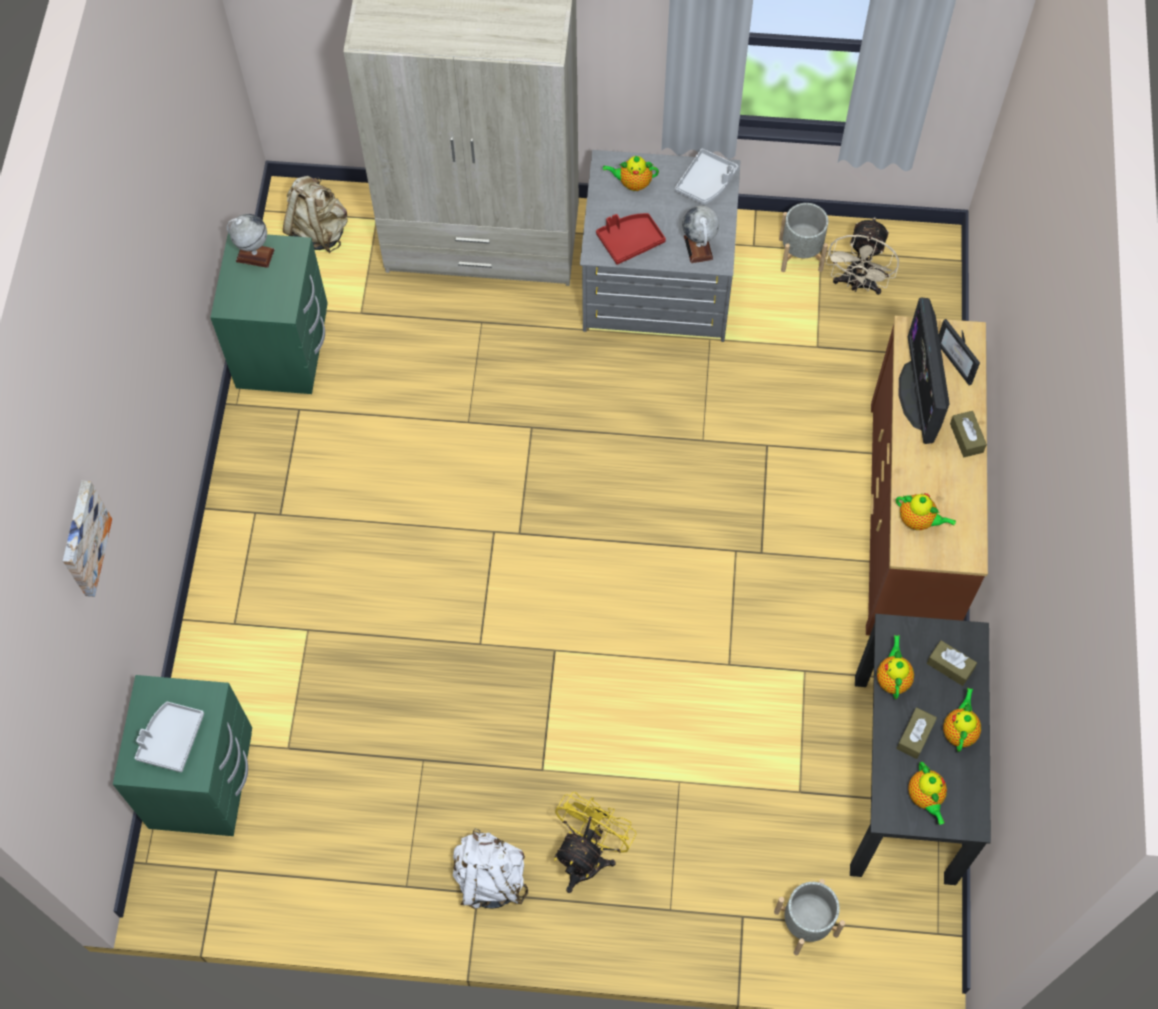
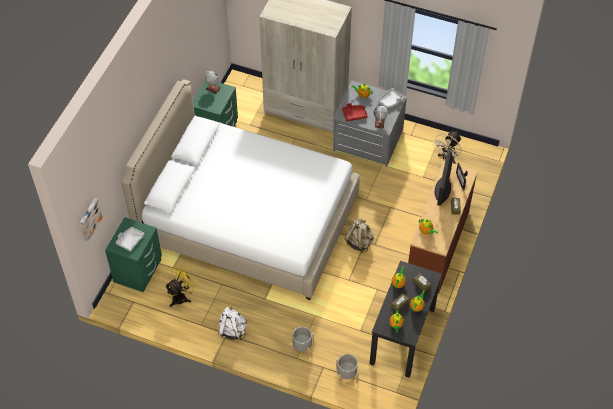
camera: 15 degrees right, 10 degrees down
(82, 538) = (119, 152): picture -> picture (89, 219)
(319, 231) = (243, 92): beige backpack -> beige backpack (359, 242)
(435, 569) = (248, 220): none -> white bed
(588, 855) = (272, 331): yellow fan -> yellow fan (182, 296)
(801, 254) = (428, 142): grey planter -> grey planter (302, 348)

